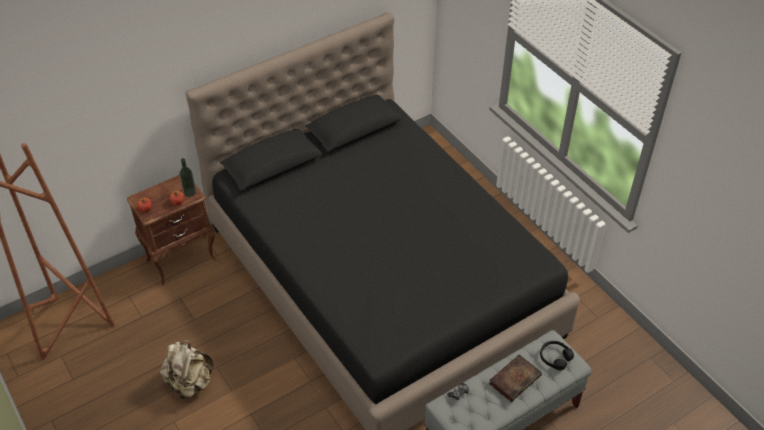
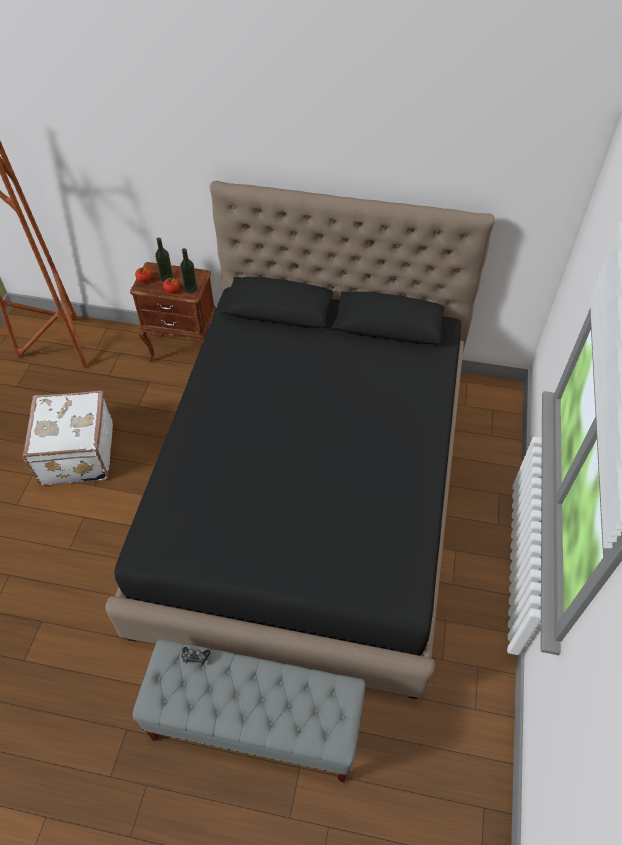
camera: 45 degrees right, 5 degrees up
(161, 197) = (166, 278): none -> bottle
(189, 383) = (76, 454): beige backpack -> white suitcase
(515, 379) = (261, 695): book -> none
(555, 357) = (326, 712): black headphones -> none

